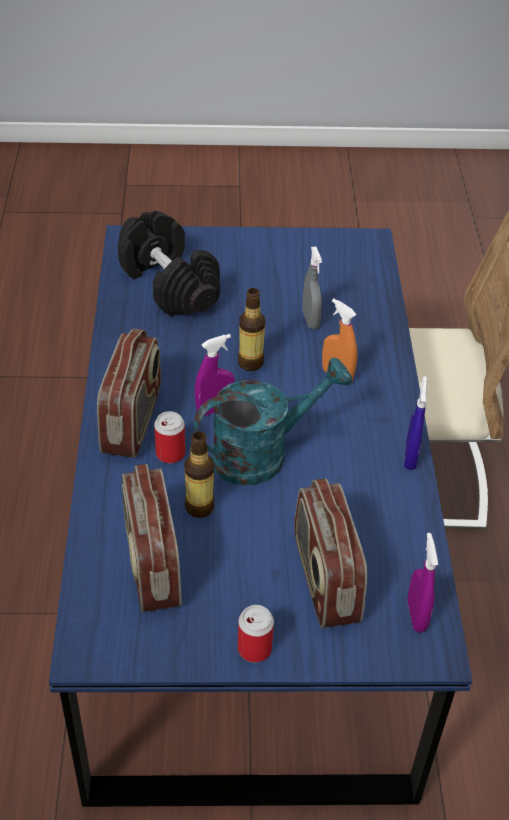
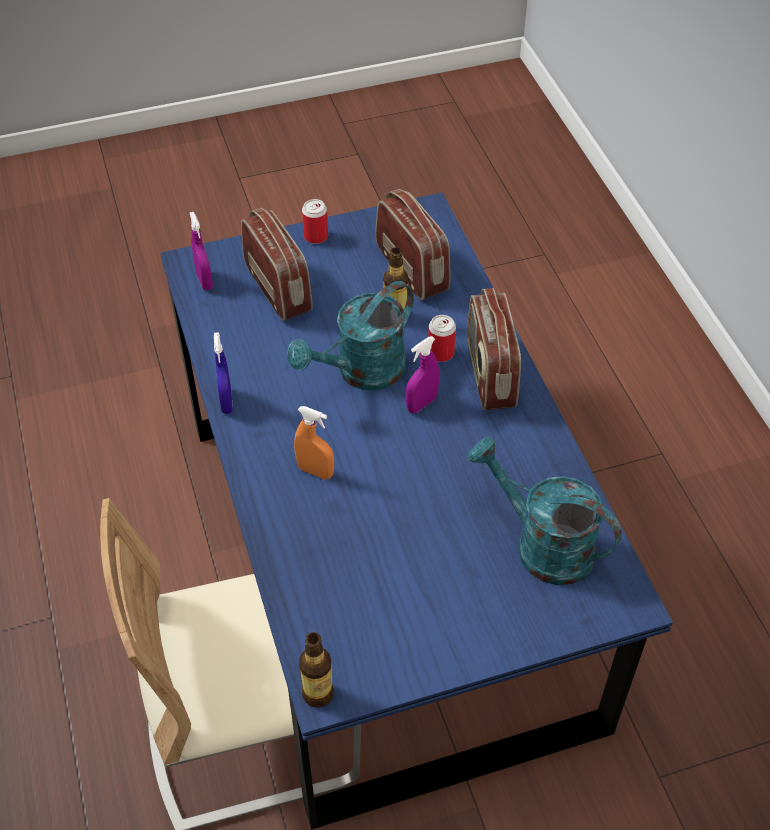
camera: 165 degrees right, 5 degrees up
(170, 284) = (541, 544): black dumbbell -> turquoise watering can
(250, 363) = (408, 463): bottle -> bottle (318, 694)
(310, 320) = (364, 536): grey spray bottle -> none

